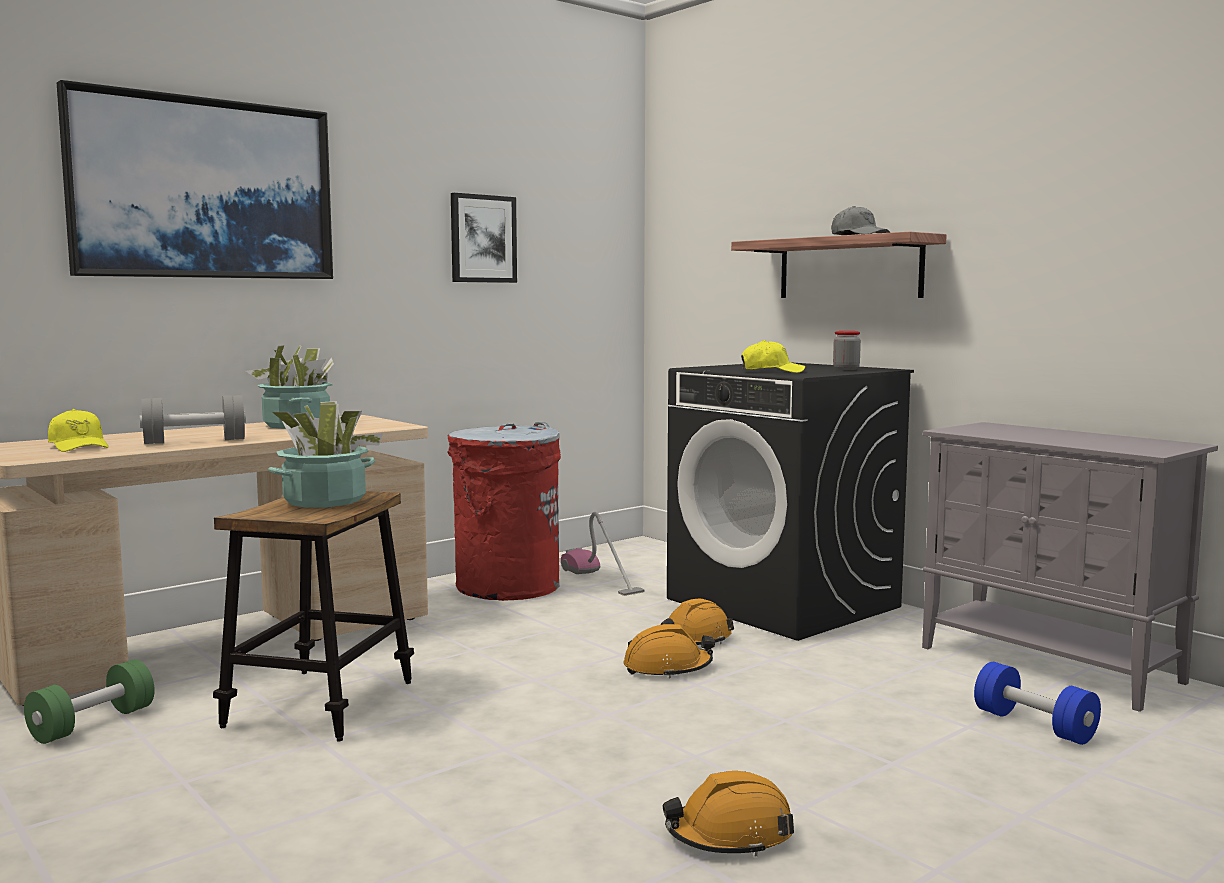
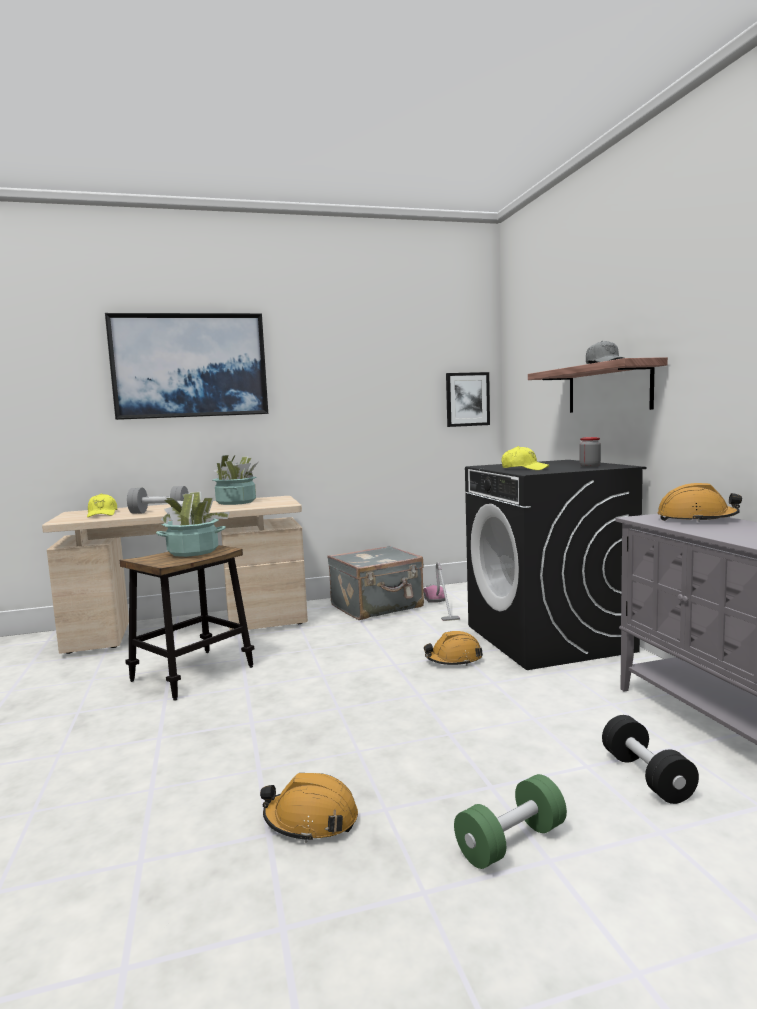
camera: 25 degrees right, 0 degrees up
(93, 724) = (81, 669): green dumbbell -> green dumbbell (511, 842)
(483, 239) = (374, 382): picture -> picture (467, 399)
(506, 586) = (378, 607): red trash can -> grey suitcase
(667, 668) = (413, 679): orange hard hat -> orange hard hat (696, 519)
(1034, 726) = (646, 776): blue dumbbell -> black dumbbell

